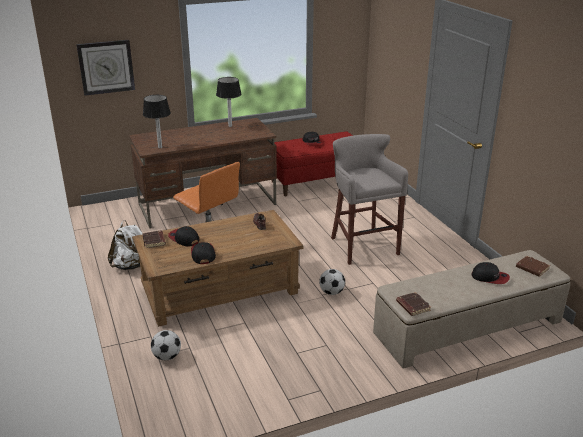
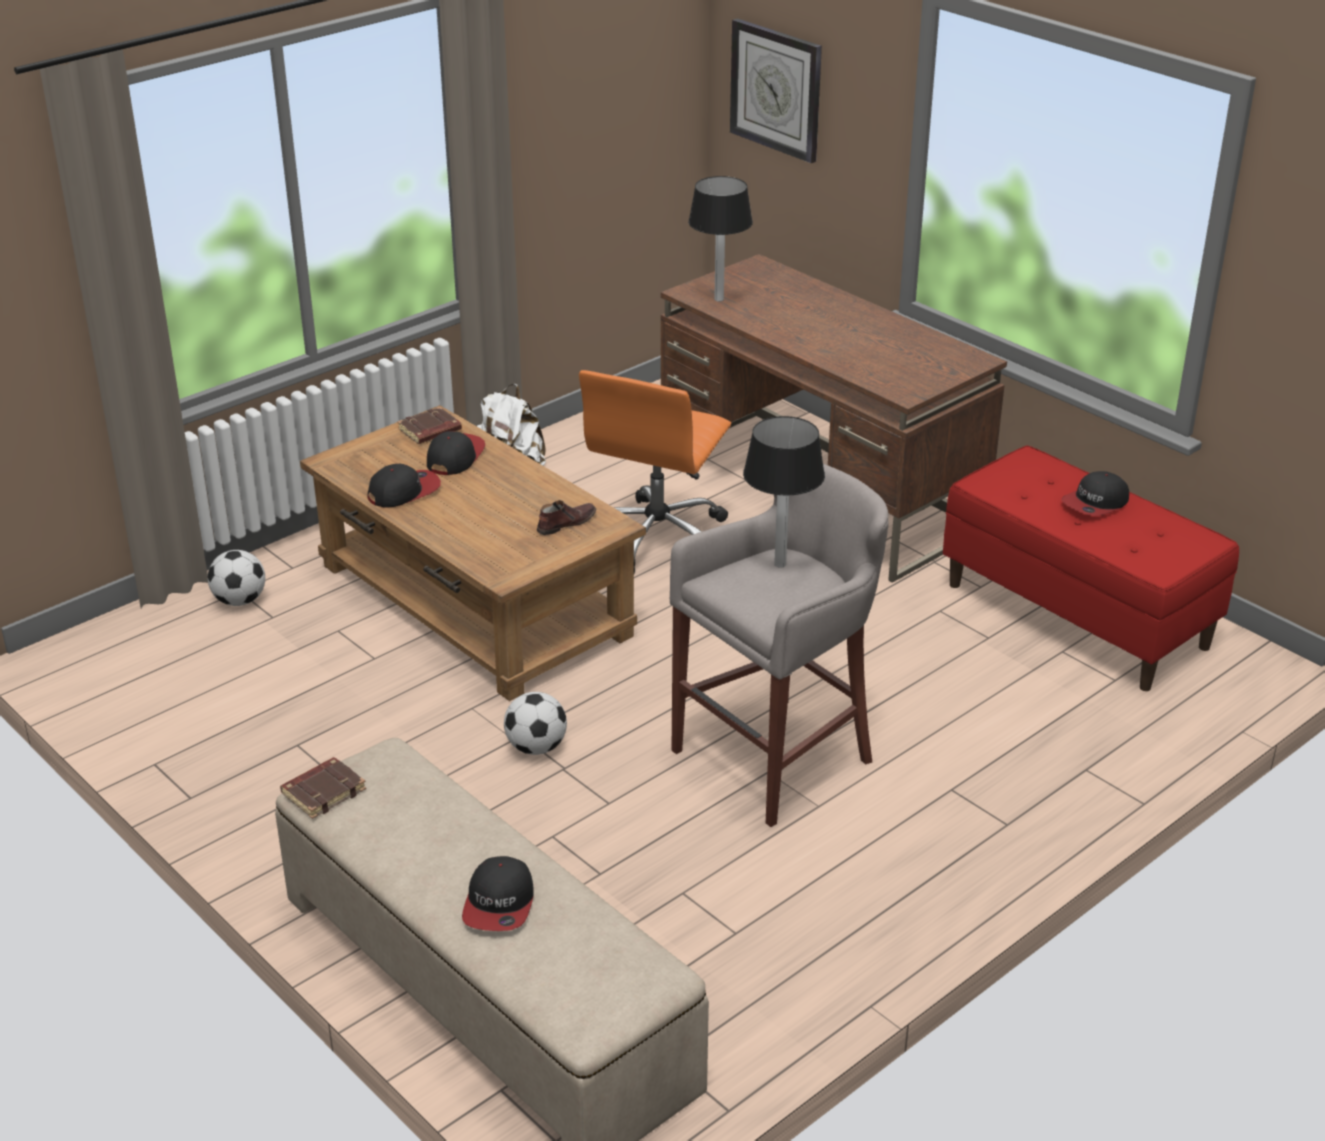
camera: 70 degrees right, 5 degrees up
(230, 126) = (914, 342): table lamp -> table lamp (781, 564)
(531, 268) = (581, 980): brown book -> none

